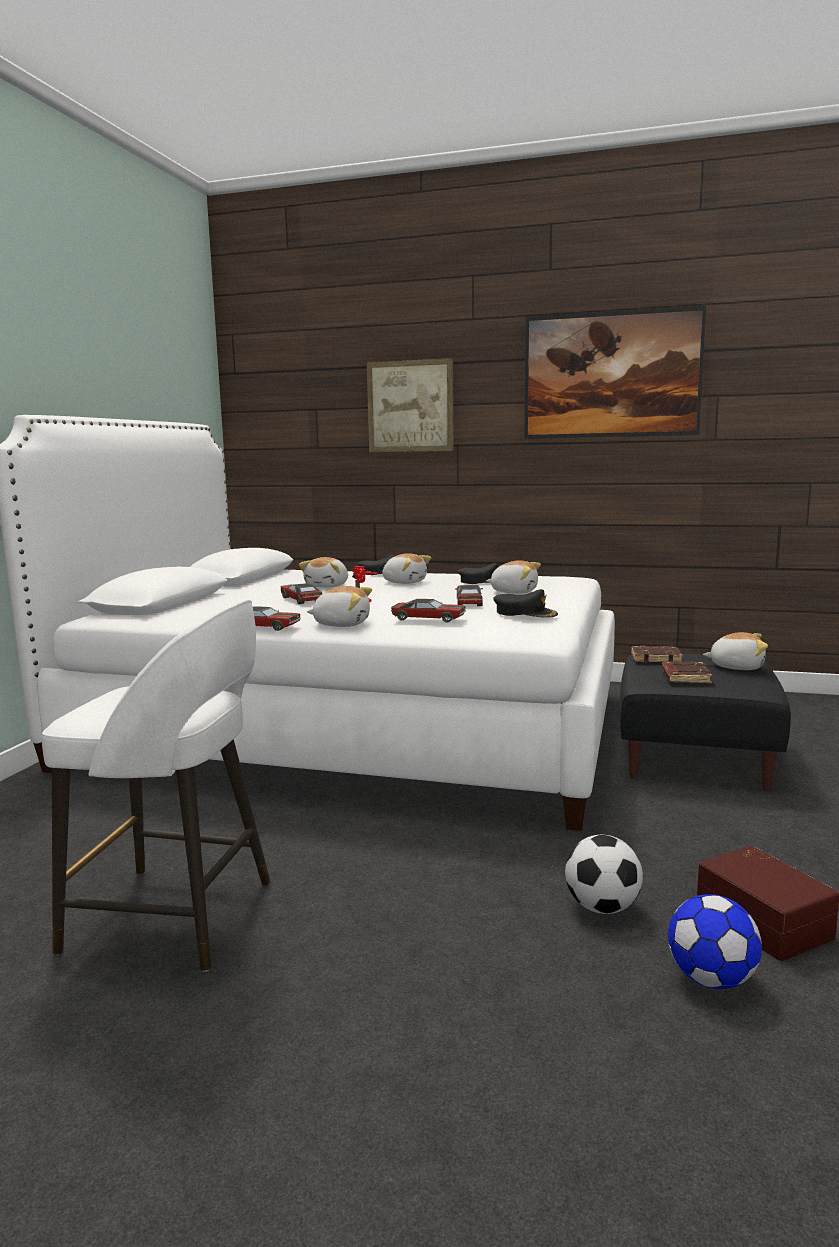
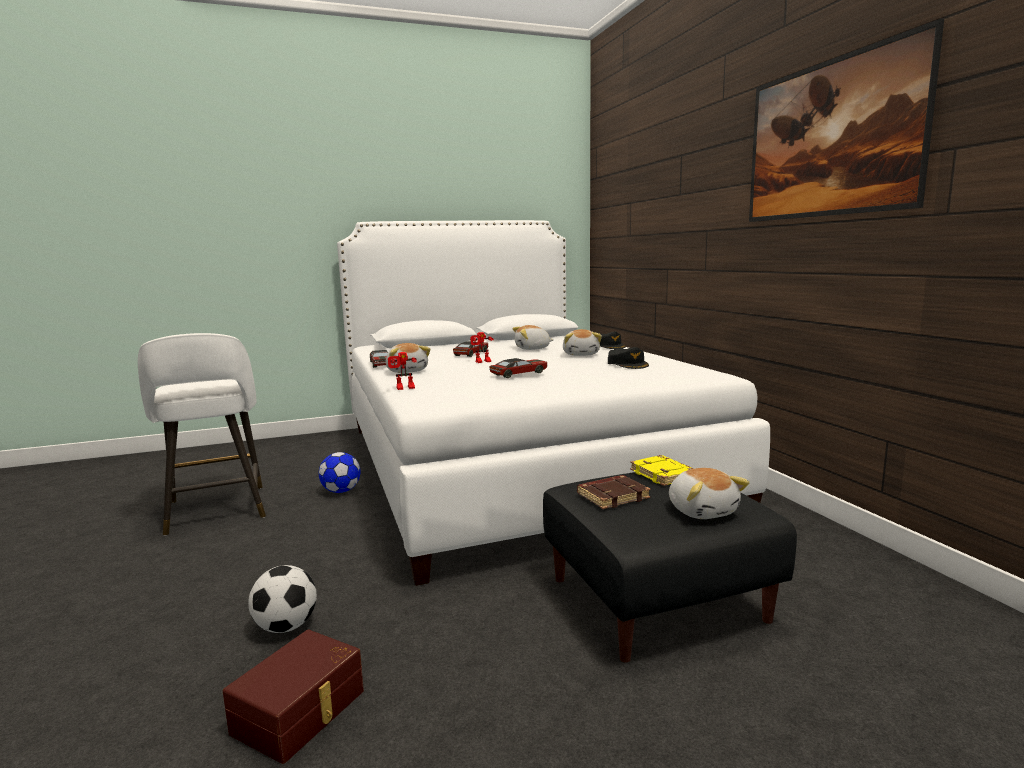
camera: 55 degrees right, 0 degrees up
(410, 406) = (678, 195): picture -> none
(429, 618) = (441, 378): toy car -> none
(441, 633) = (404, 388): none -> toy robot
(514, 592) = (600, 375): plush toy -> none
(525, 613) = (498, 389): black cap -> none
(656, 658) = (664, 475): brown book -> yellow book
(711, 979) = (189, 701): football -> football (341, 491)

